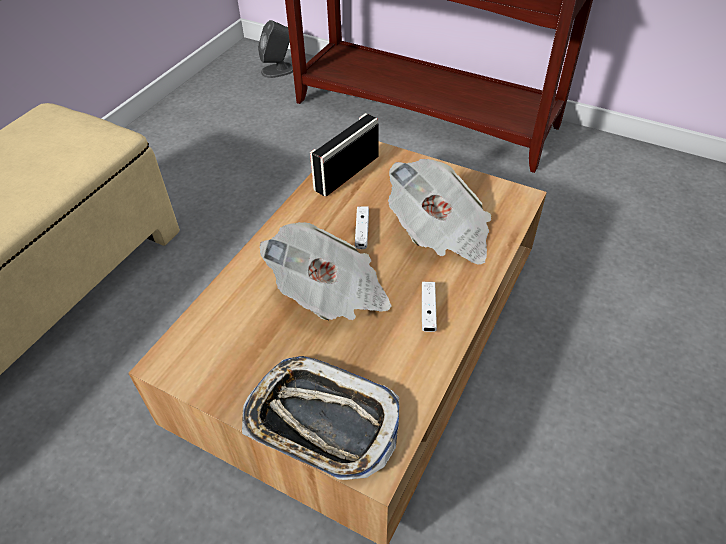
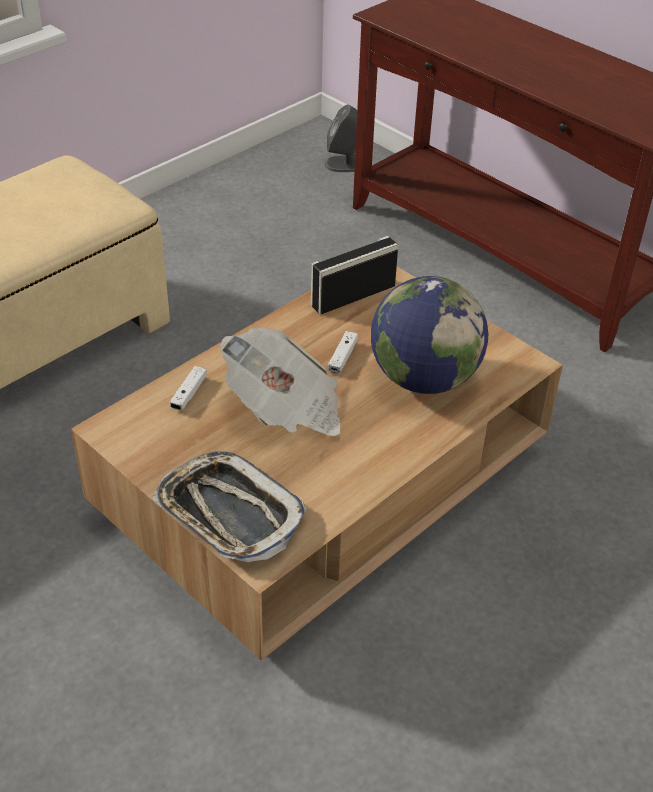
camera: 15 degrees right, 5 degrees down
(428, 311) = (374, 447): white game controller -> white game controller (189, 394)
(440, 233) = (424, 378): newspaper -> globe

